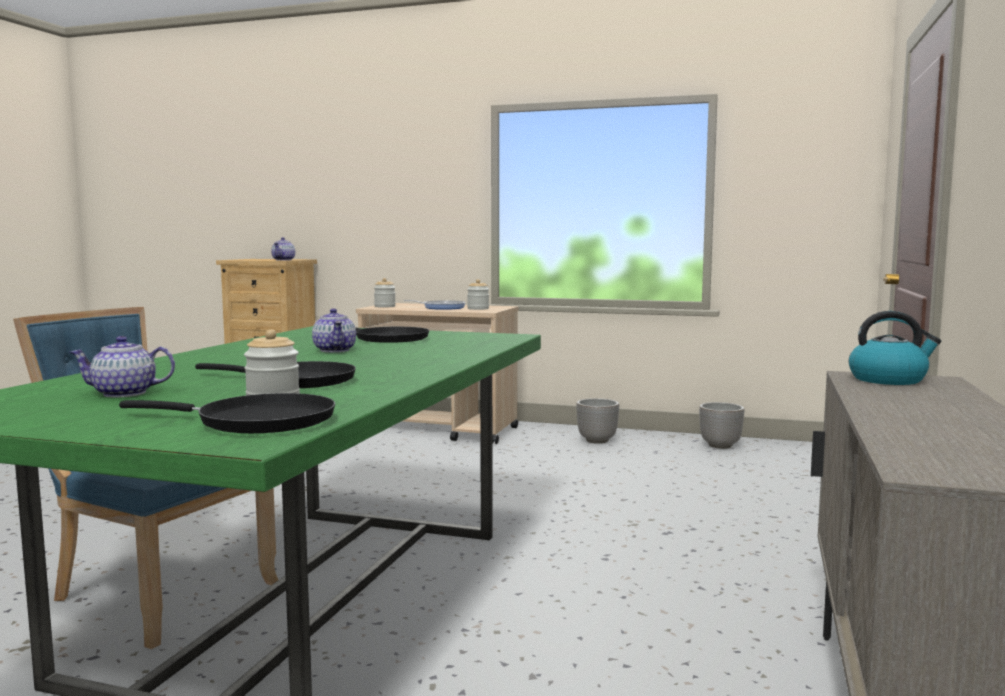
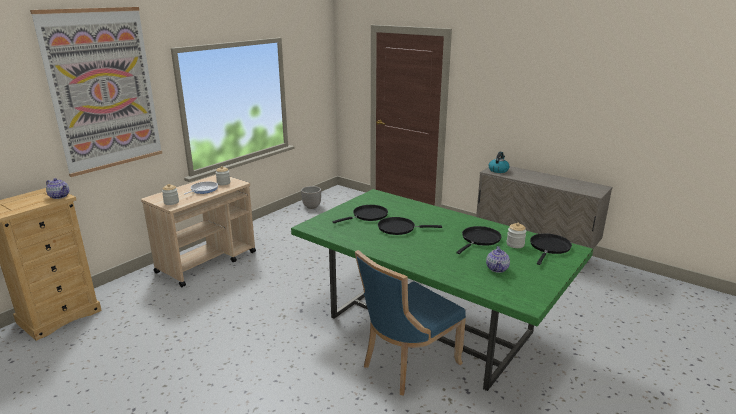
camera: 70 degrees left, 15 degrees up
(335, 350) = (399, 228): teapot -> black frying pan
(391, 155) = (103, 90): none -> picture
(597, 440) = (276, 227): planter -> none

